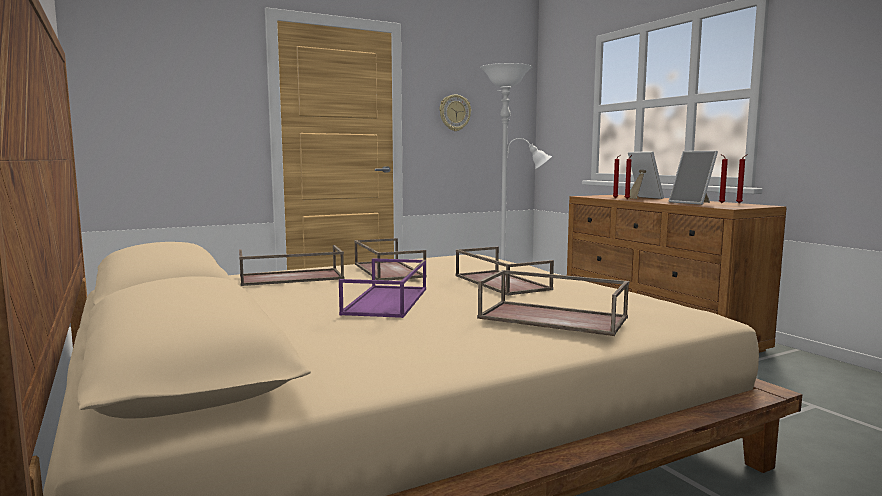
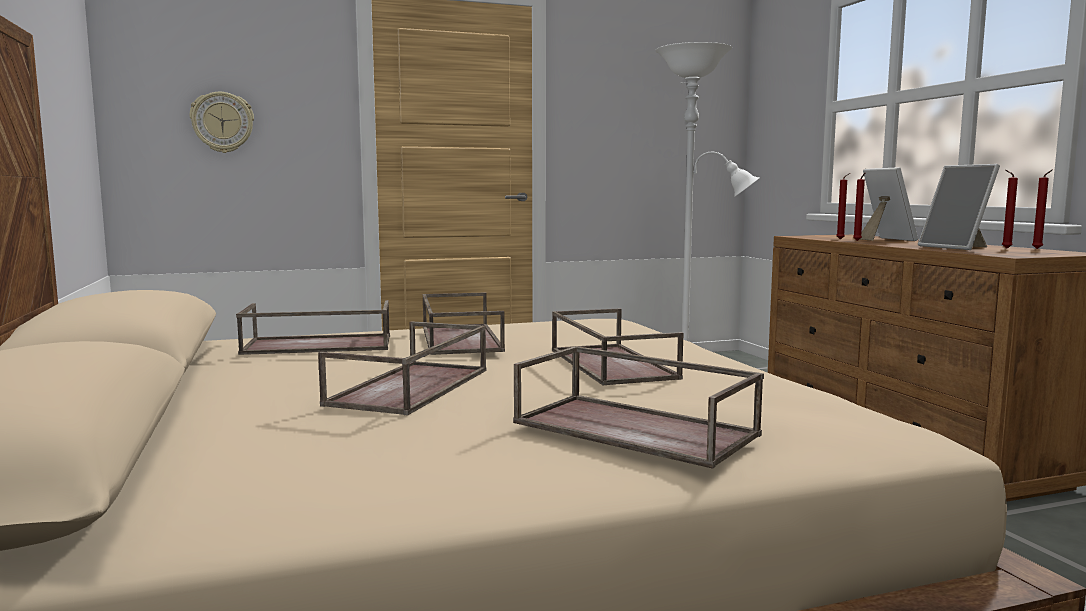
camera: 10 degrees right, 0 degrees up
(387, 301) = (411, 387): purple tray -> brown tray
(454, 113) = (623, 117): wall clock -> wall clock (222, 122)

